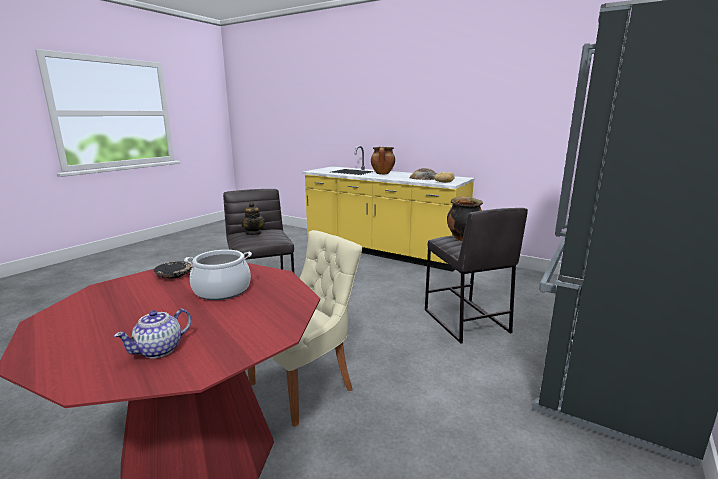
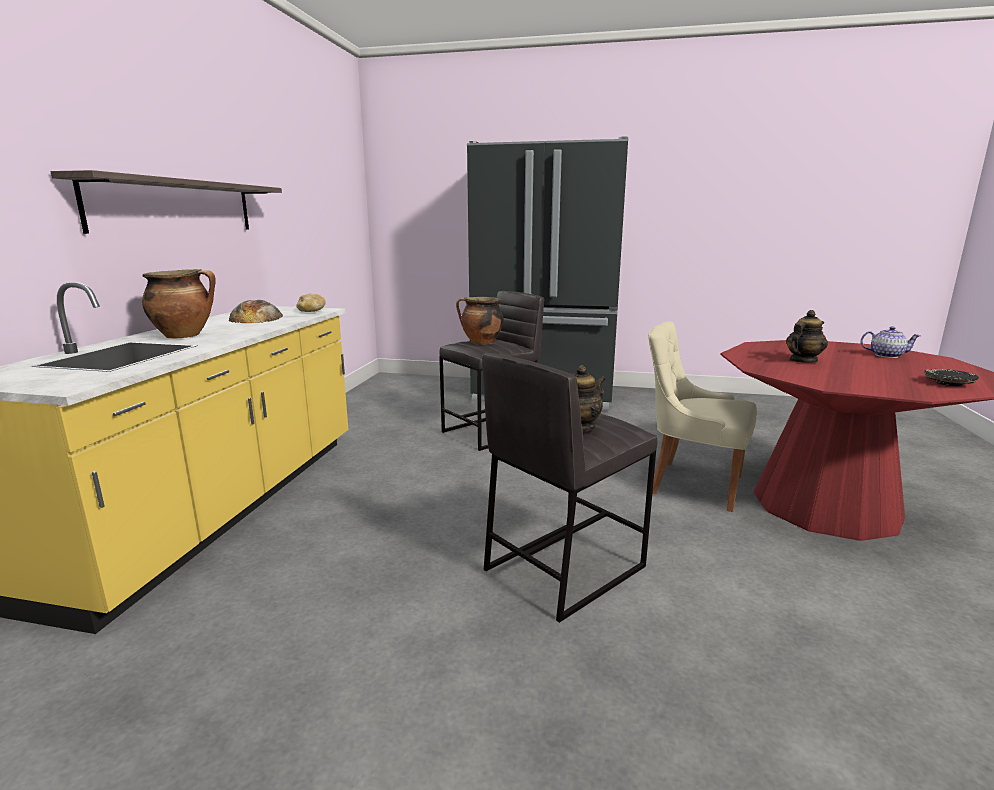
camera: 110 degrees left, 0 degrees up
(174, 275) = (827, 380): black plate -> black plate (948, 383)
(222, 290) = (802, 361): cooking pot -> teapot
(429, 119) = (176, 206): none -> shelf

